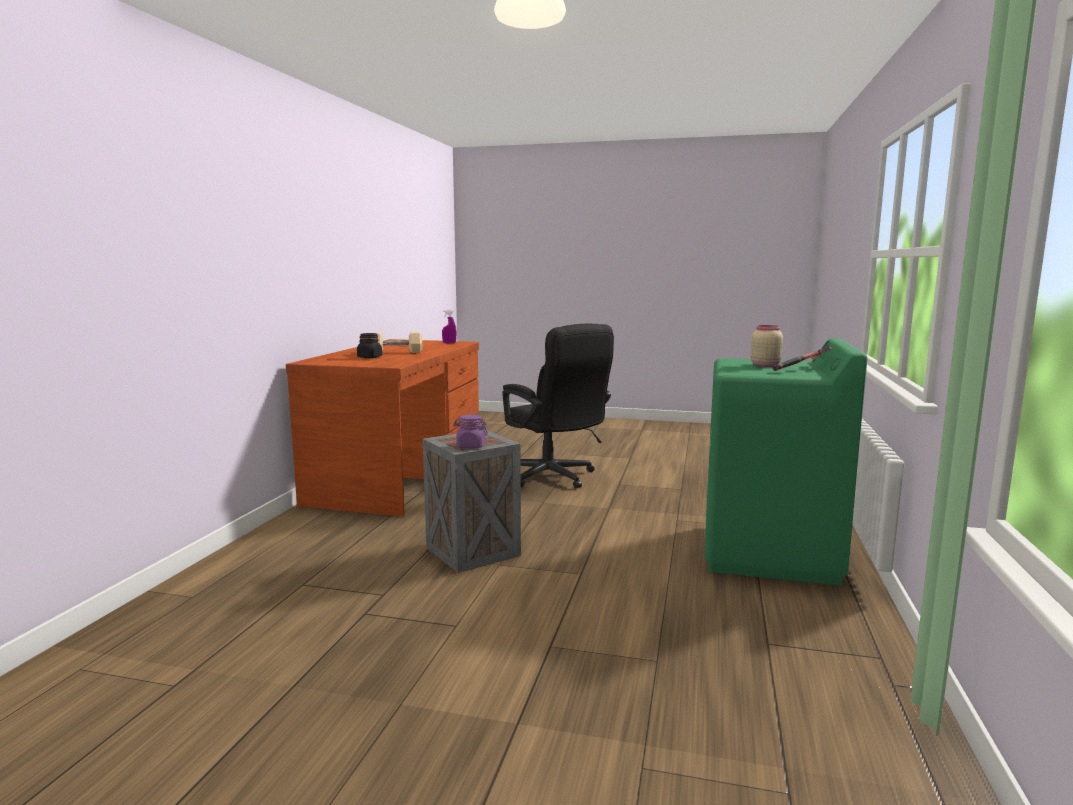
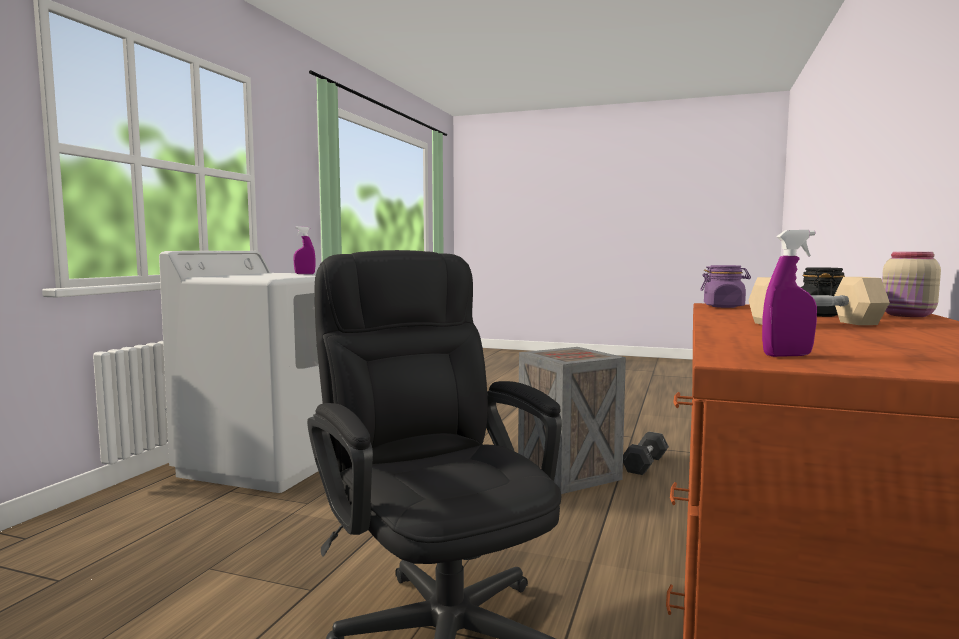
camera: 175 degrees left, 5 degrees down
(389, 566) = (645, 464): none -> grey dumbbell
(470, 446) = (567, 350): purple jar -> purple jar (724, 306)
(750, 370) = (305, 274): none -> purple spray bottle
(765, 365) = (266, 275): beige jar -> beige jar (908, 315)
(769, 553) = (268, 463): green washing machine -> white washing machine
(802, 368) = (252, 272): hammer -> none

